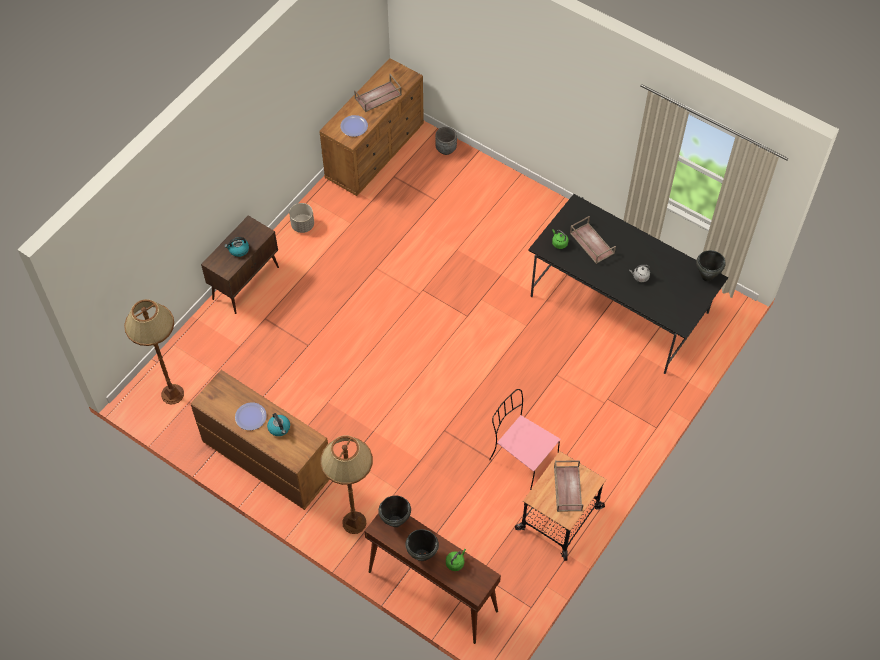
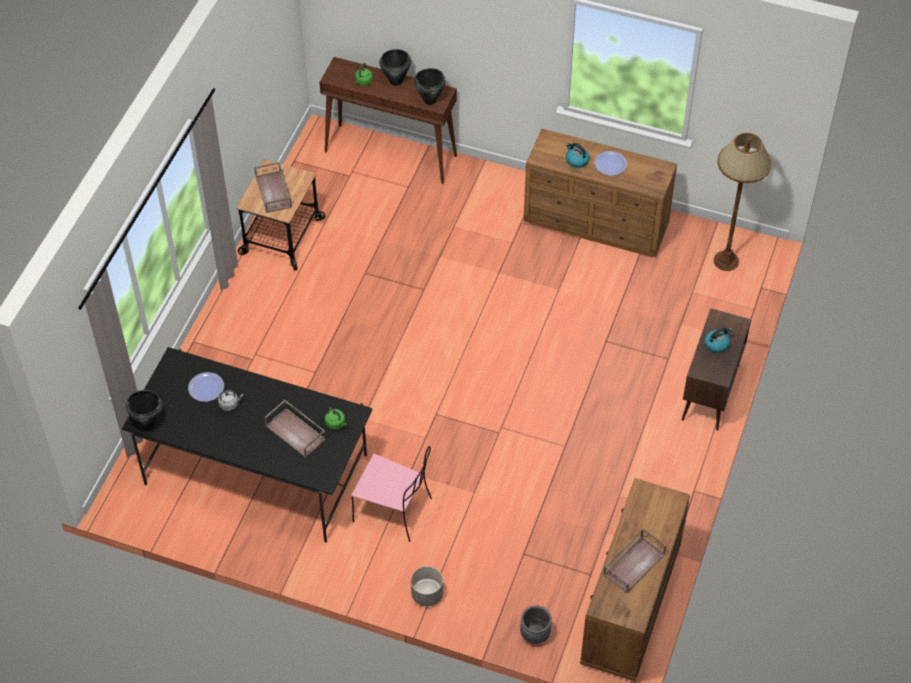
camera: 165 degrees right, 5 degrees down
(303, 225) = (678, 479): grey planter -> grey planter (427, 595)
(354, 126) = (647, 511): plate -> plate (206, 387)
(354, 522) = (486, 190): brown floor lamp -> none
(522, 457) = (334, 282): pink chair -> pink chair (394, 510)

